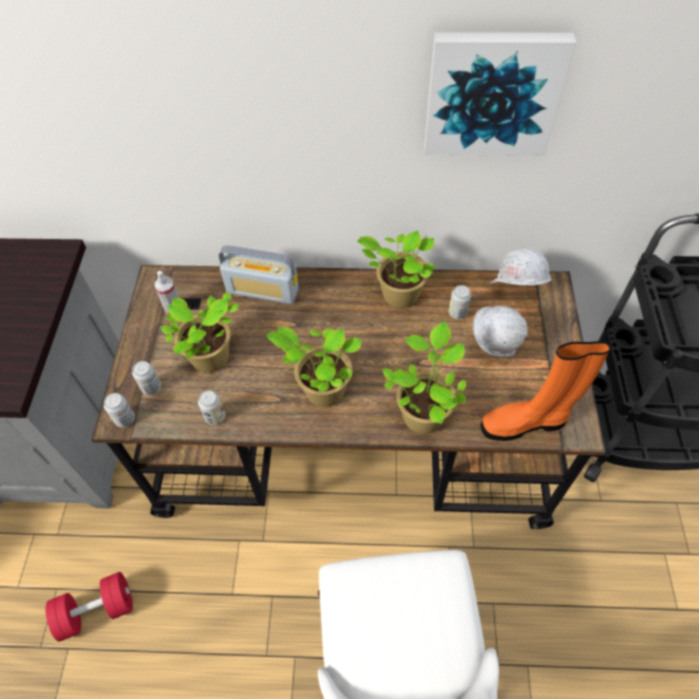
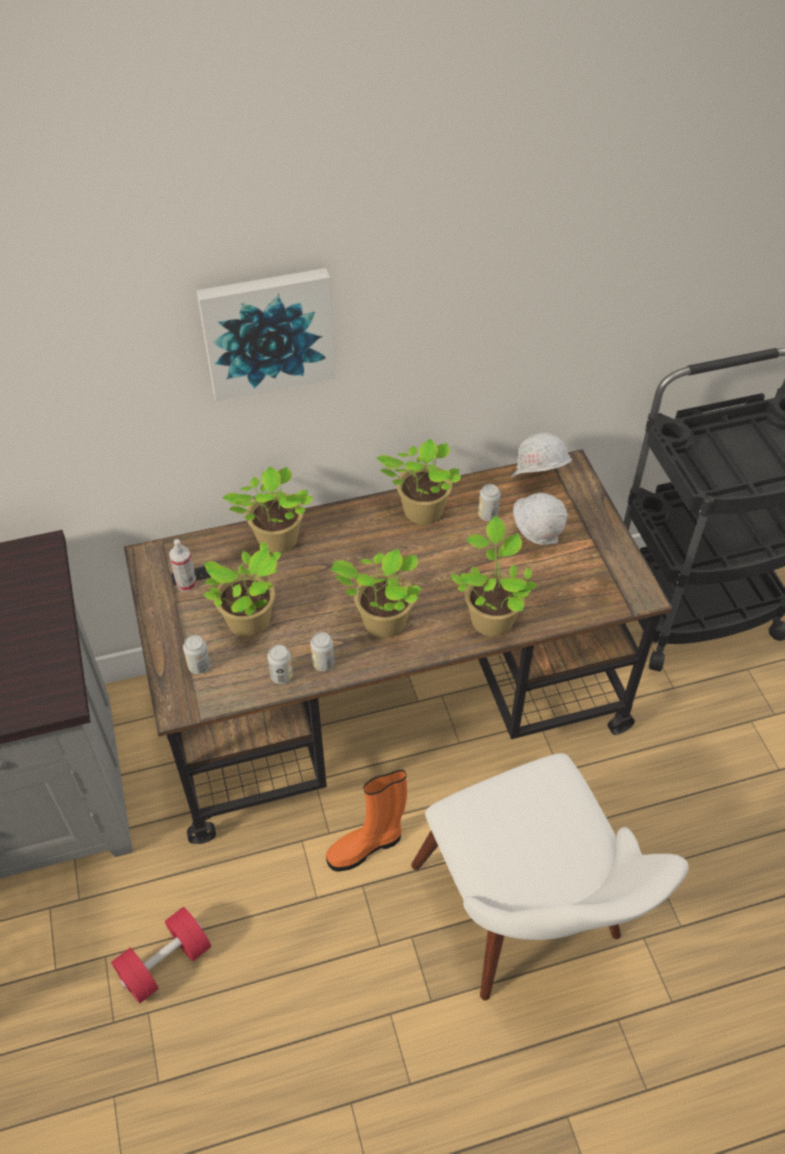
camera: 20 degrees left, 5 degrees down
(125, 419) = (185, 704): can -> can (323, 663)
(262, 291) = (275, 541): radio -> potted plant
(492, 93) = (486, 293): picture -> picture (267, 331)
(526, 423) = (591, 601): orange boot -> orange boot (366, 846)

